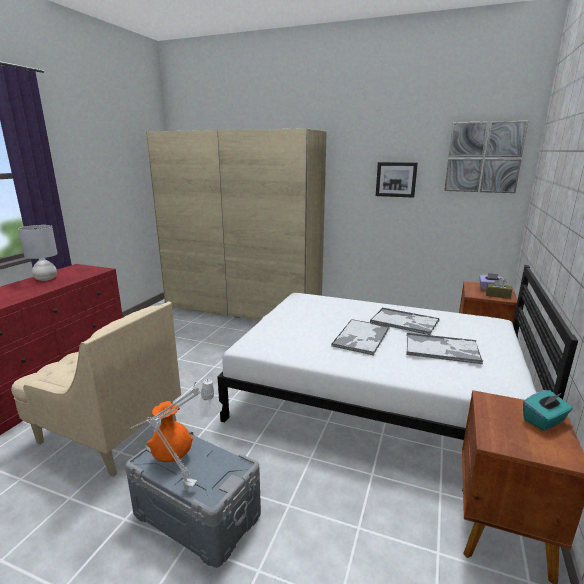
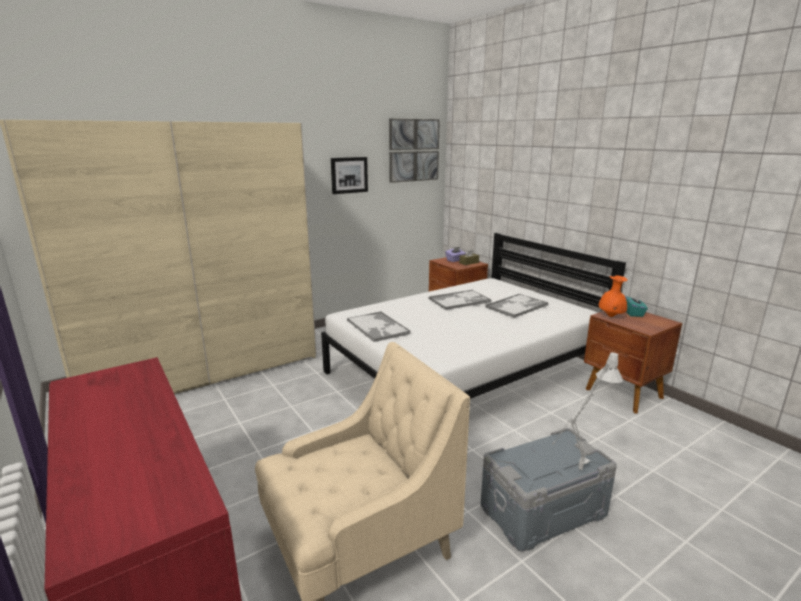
camera: 55 degrees left, 0 degrees up
(46, 279) = (99, 413): grey table lamp -> none
(172, 458) = (533, 468): orange vase -> orange vase (611, 316)
(361, 337) = (468, 321): tray -> tray (378, 327)

